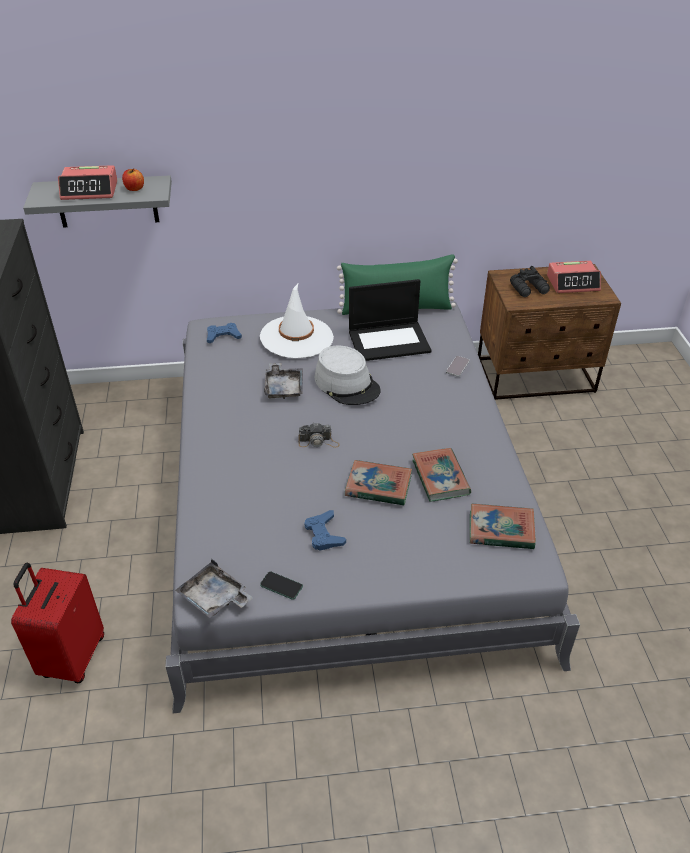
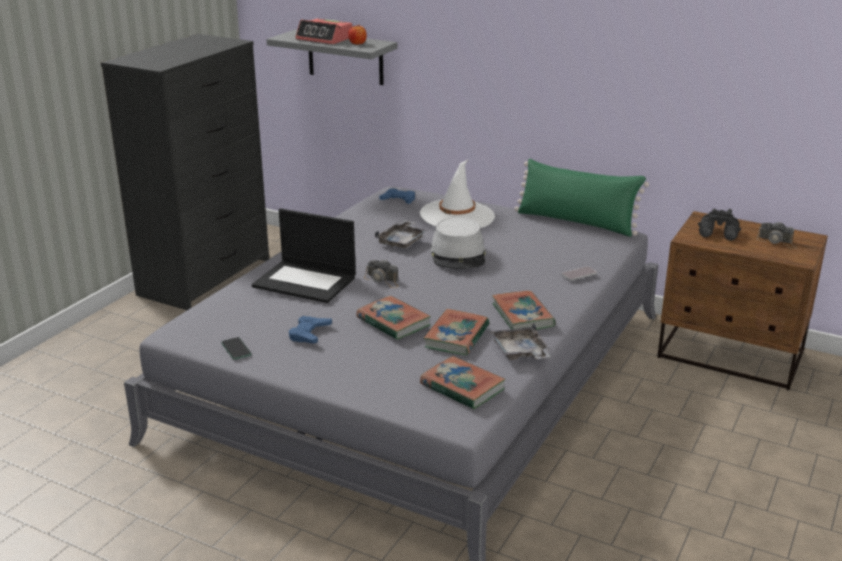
camera: 35 degrees right, 15 degrees down
(72, 657) = (105, 383): red suitcase -> none
(214, 598) = (182, 337): grey tray -> grey tray (520, 352)
(389, 341) = (536, 239): laptop -> laptop (306, 282)
(462, 430) = (522, 315): none -> book
(573, 283) = (777, 242): alarm clock -> camera

